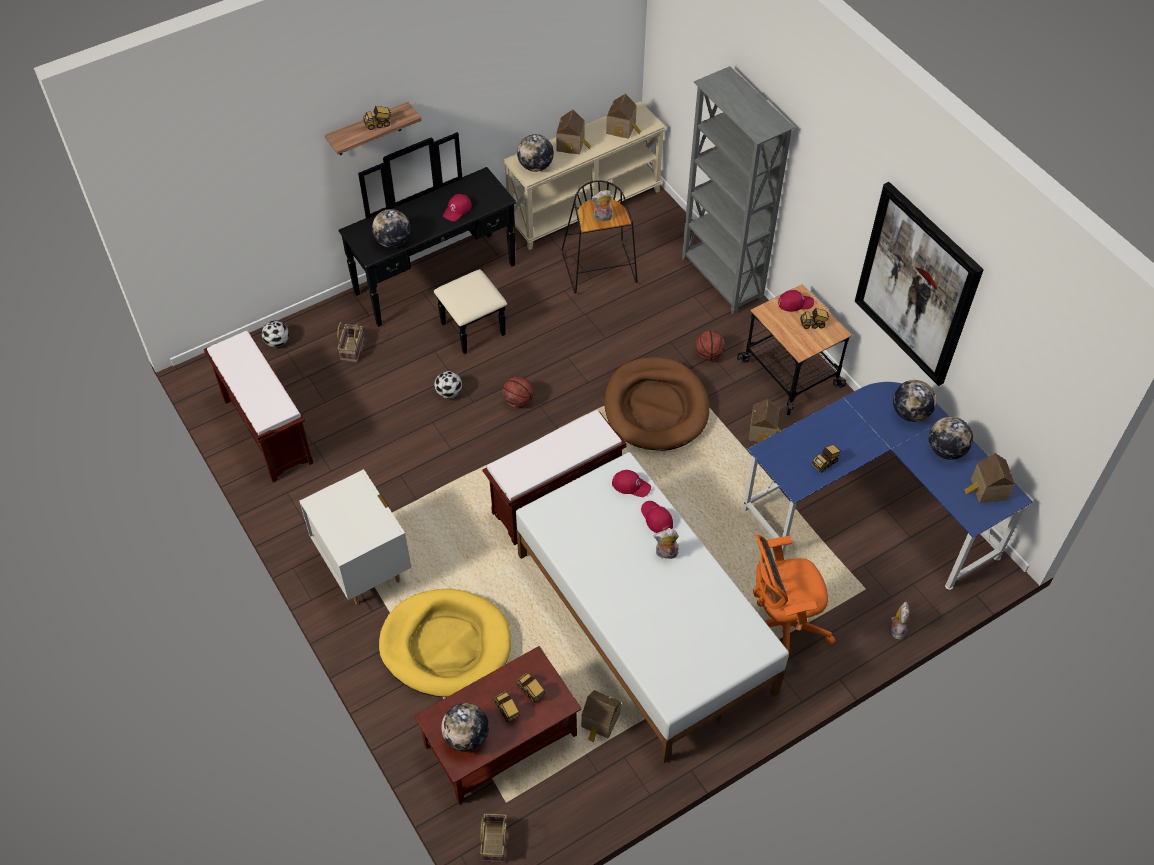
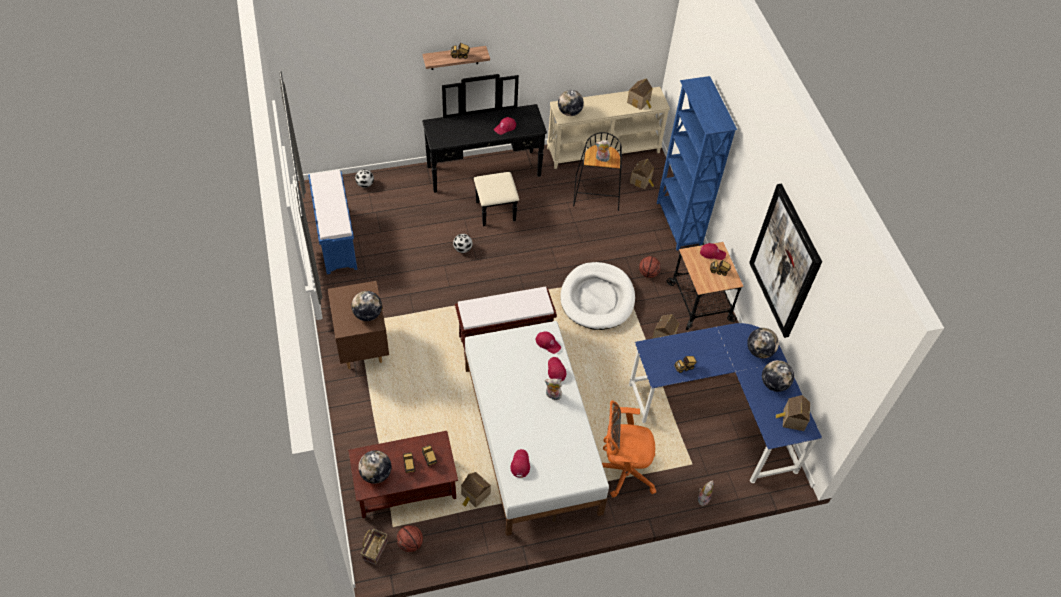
camera: 15 degrees right, 0 degrees up
(266, 430) = (336, 239): brown bench -> blue bench
(352, 348) = (411, 202): basket -> none
(364, 568) = (362, 347): white nightstand -> brown nightstand
(393, 241) = (454, 137): globe -> globe (368, 314)
(446, 645) = (395, 413): yellow dog bed -> none
(518, 401) = (506, 267): basketball -> basketball (410, 543)
(572, 144) = (600, 104): toy house -> toy house (641, 181)
(655, 407) = (597, 298): brown dog bed -> white dog bed
(661, 659) = (520, 464): none -> red cap
(721, 279) = (678, 224): grey bookcase -> blue bookcase

